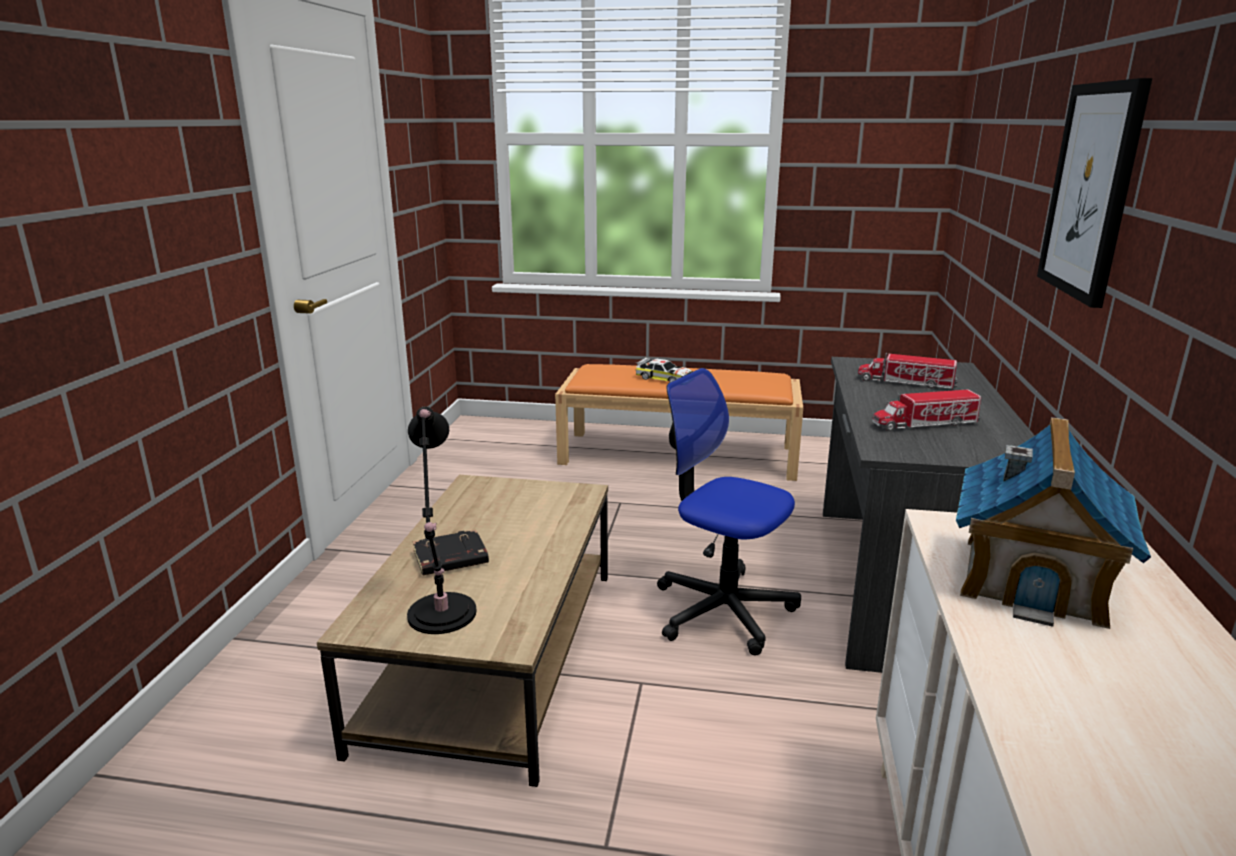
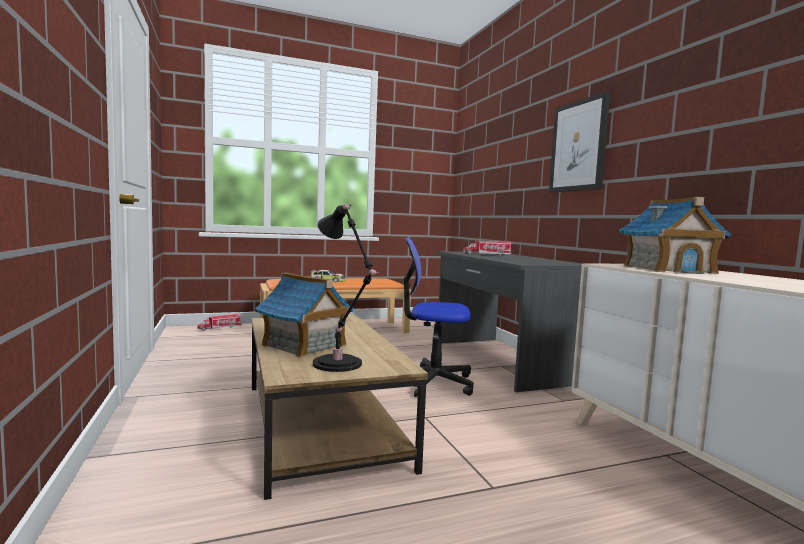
camera: 30 degrees left, 15 degrees down
(450, 559) = (304, 345): black book -> toy house
(924, 424) = (521, 260): toy truck -> toy truck (219, 328)

